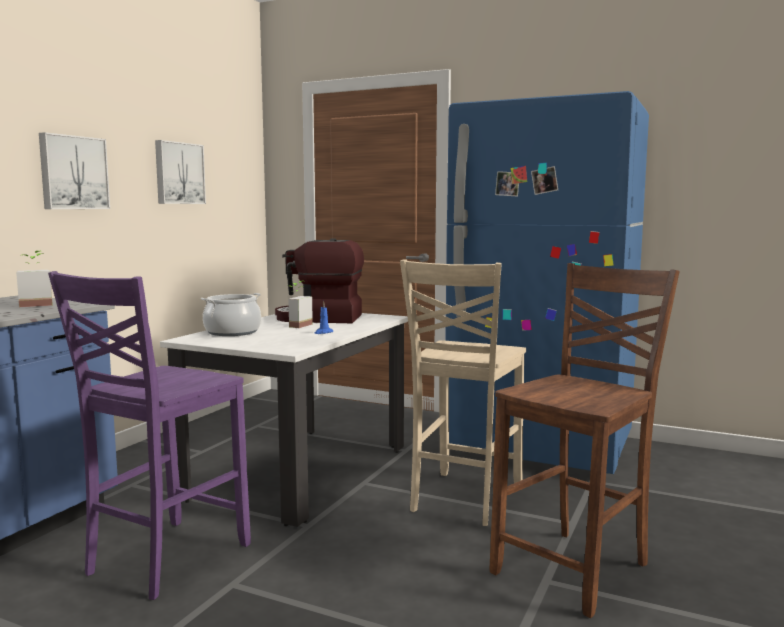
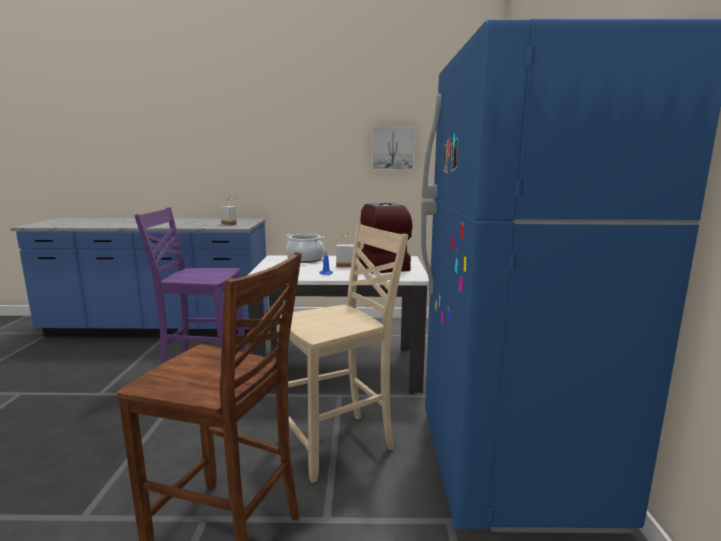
camera: 65 degrees right, 5 degrees up
(73, 173) = (305, 152): picture -> none
(463, 499) = (339, 444): beige chair -> beige chair turned 150 degrees clockwise

